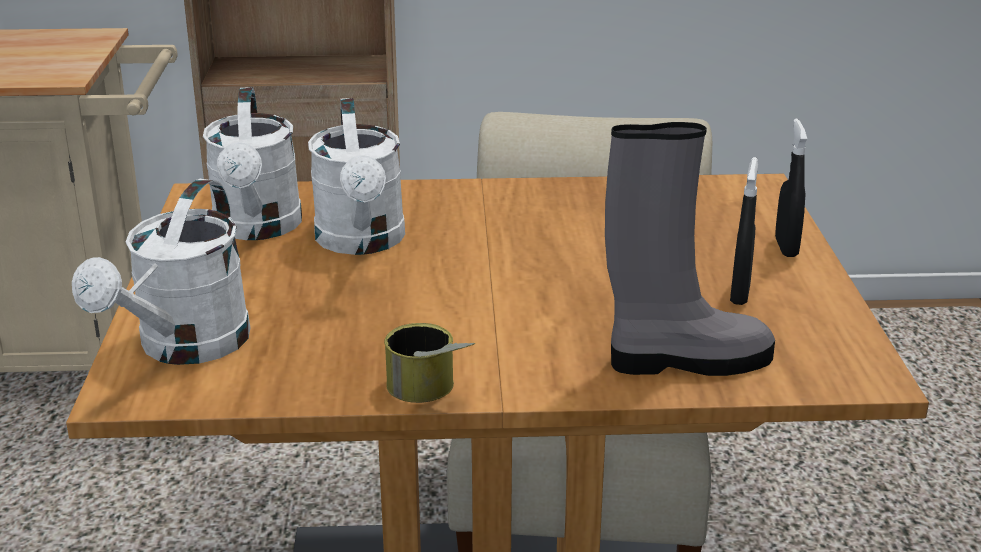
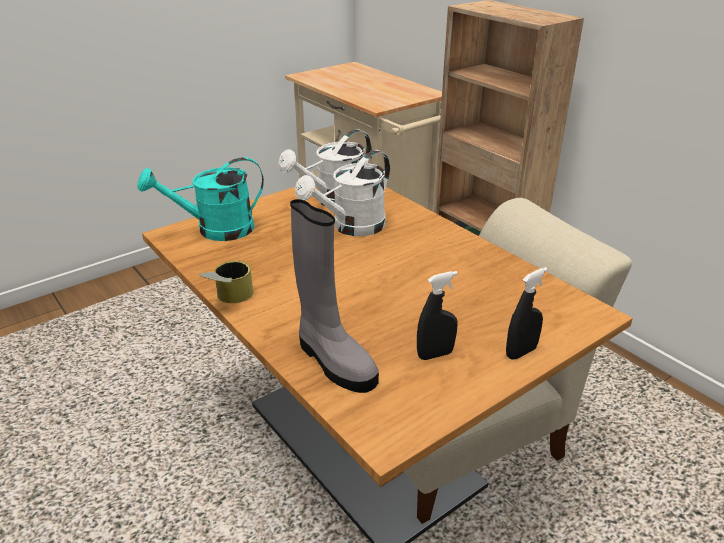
camera: 55 degrees right, 5 degrees up
(185, 348) = (215, 230): white watering can -> turquoise watering can

